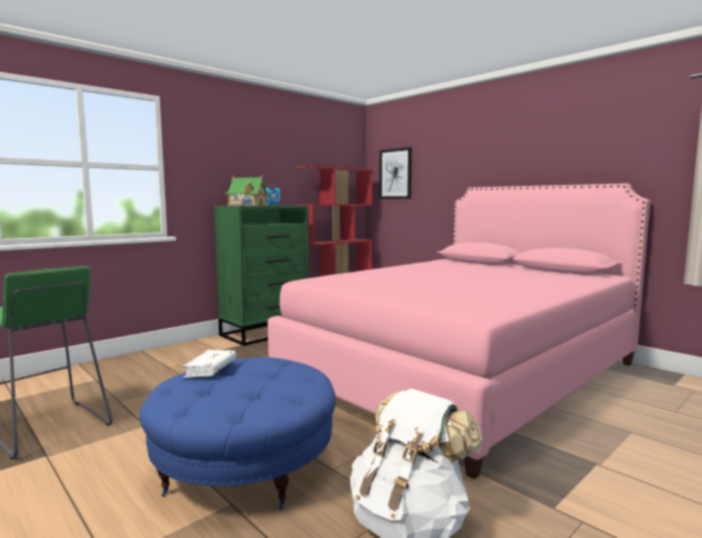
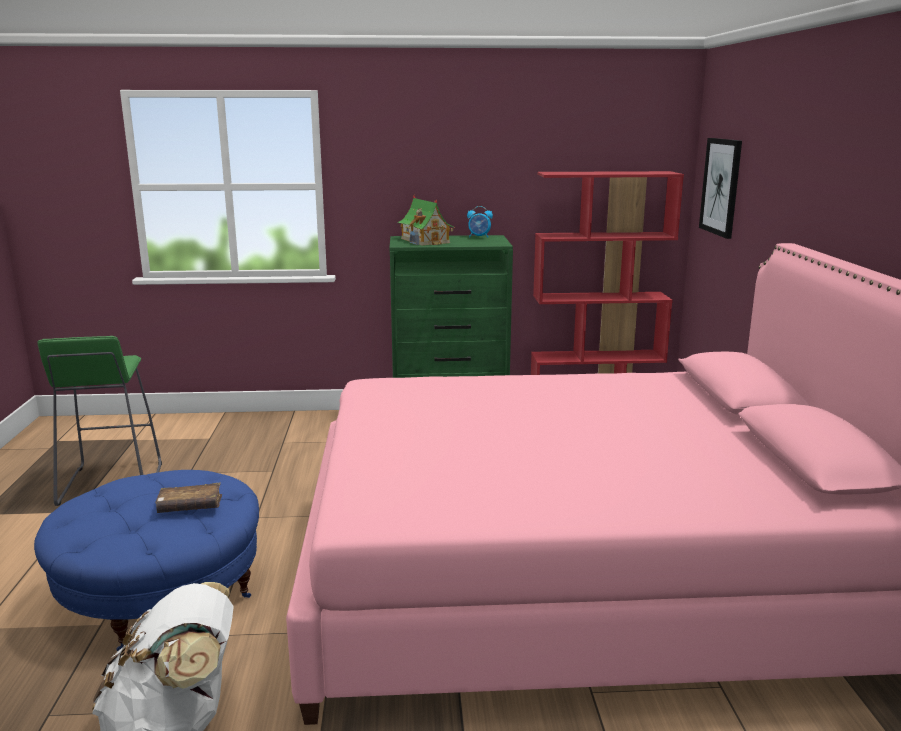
camera: 40 degrees right, 10 degrees up
(210, 370) = (156, 481): white book -> none
(276, 372) = (190, 506): none -> brown book

